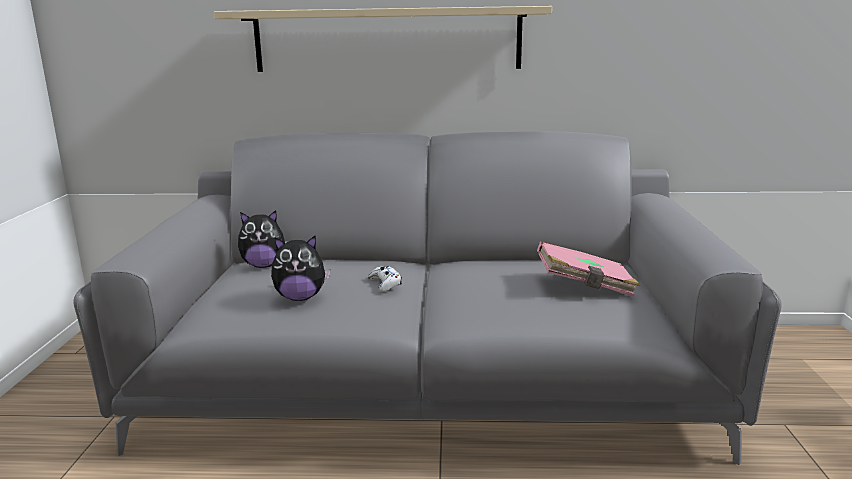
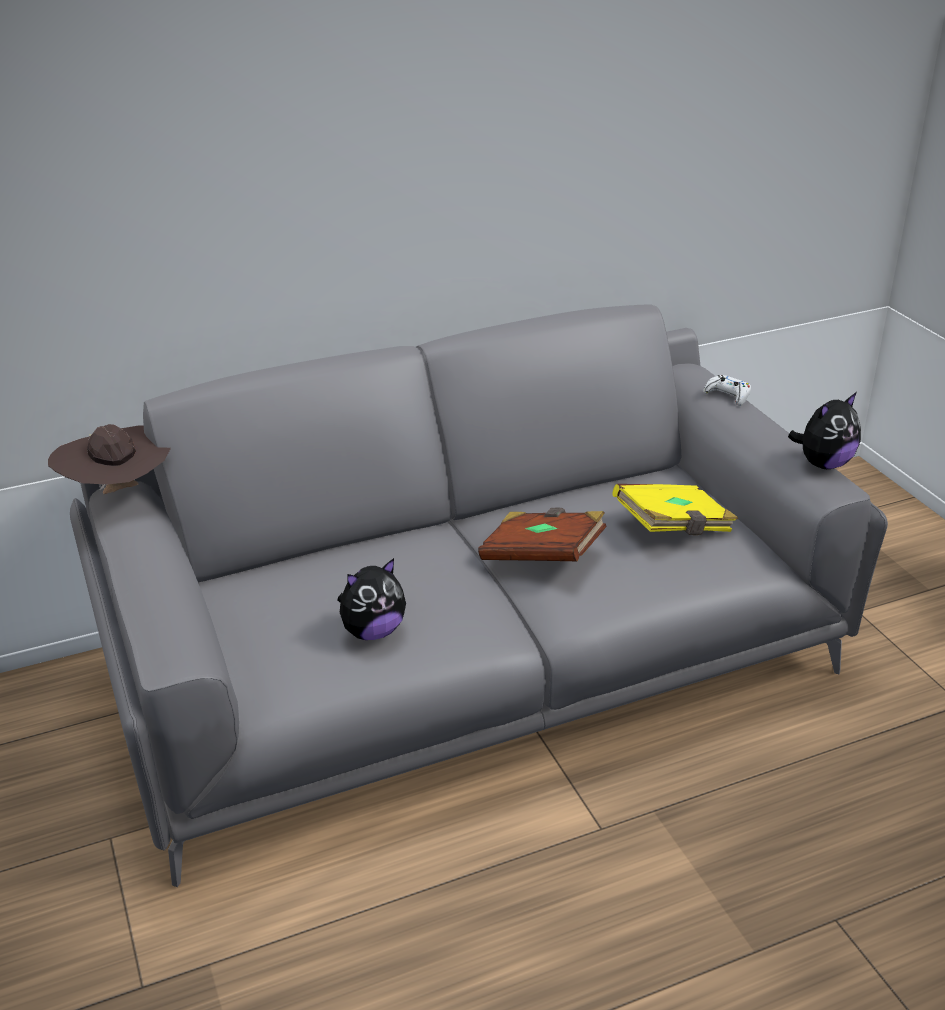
camera: 25 degrees left, 15 degrees up
(210, 196) = (120, 492): none -> brown hat
(264, 265) = (260, 584): plush toy -> plush toy (823, 464)
(385, 284) = (454, 581): white game controller -> white game controller (728, 395)
(387, 40) = (336, 215): beige shelf -> none
(465, 284) = (542, 555): none -> brown book
(585, 287) = (674, 528): pink book -> yellow book

